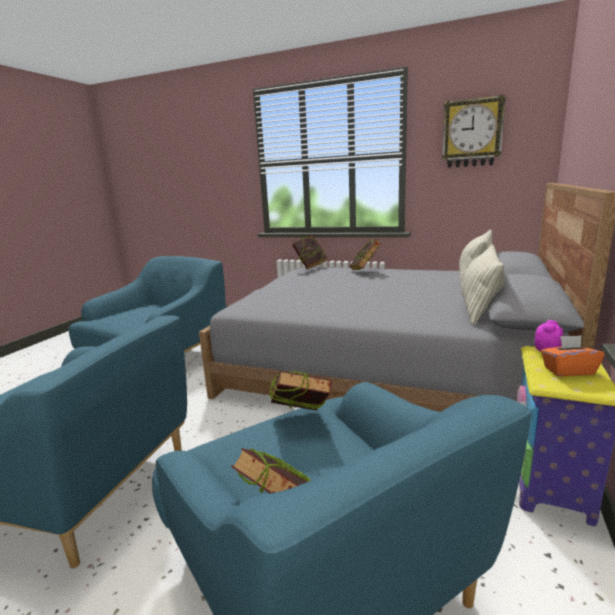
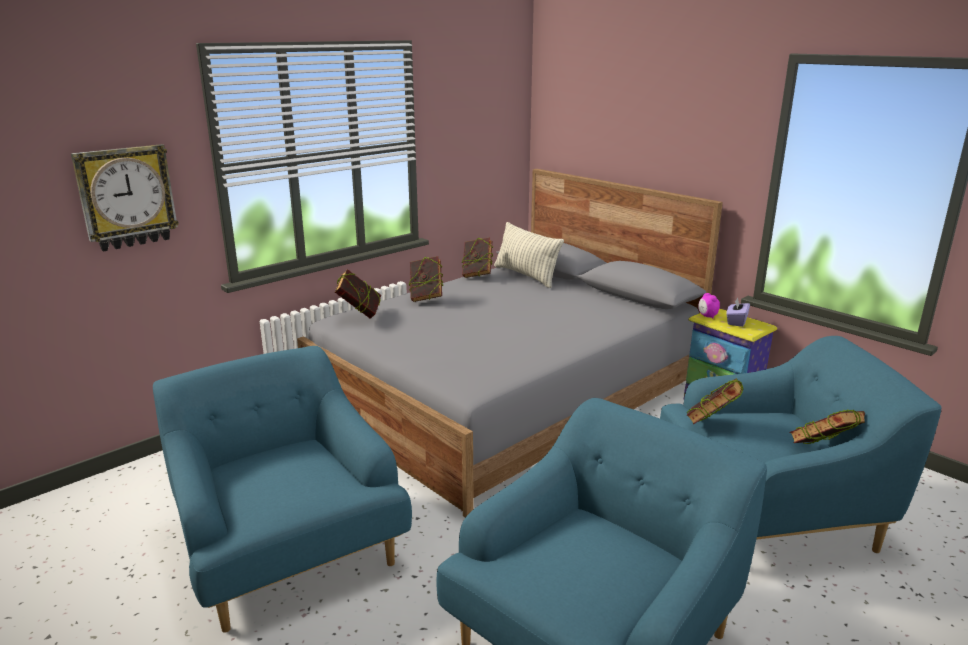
camera: 65 degrees left, 5 degrees up
(441, 270) = (477, 275): none -> book
(472, 133) = (471, 120): wall clock -> wall clock (126, 197)
(480, 308) = (610, 301): pillow -> none
(568, 371) = (736, 321): orange tissue box -> purple tissue box

